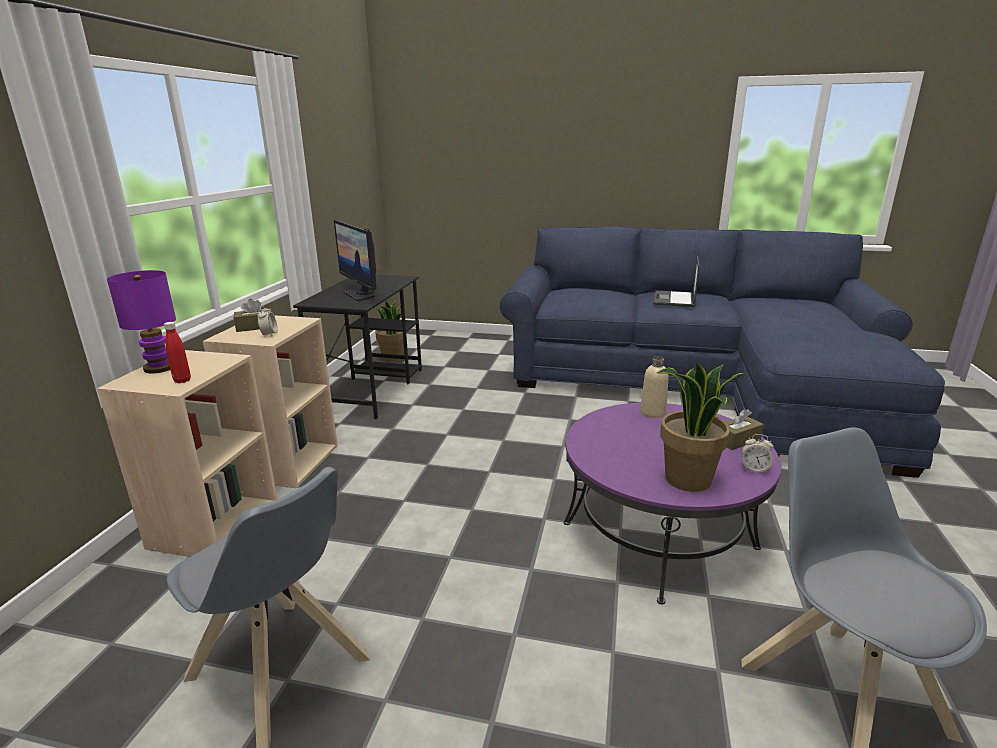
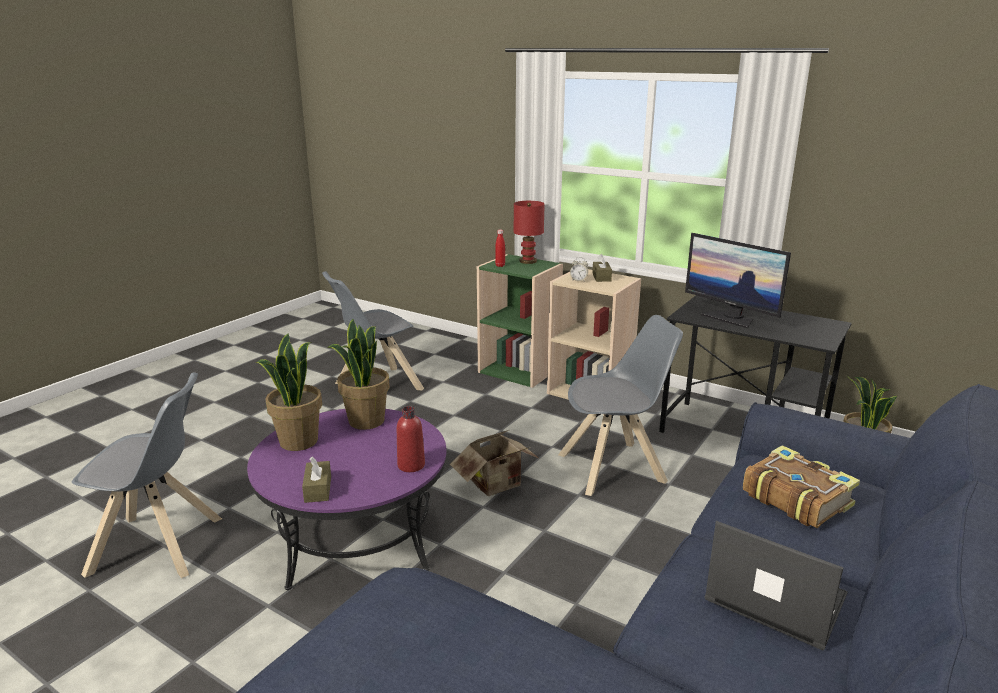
camera: 110 degrees right, 0 degrees up
(159, 368) = (527, 261): purple table lamp -> red table lamp
(215, 523) = (520, 370): beige bookcase -> green bookcase
(361, 294) = (730, 318): monitor -> monitor turned 120 degrees counterclockwise
(451, 431) = (614, 468): none -> grey chair
(515, 478) = (498, 485): none -> cardboard box
(593, 296) = (795, 498): none -> book
(606, 455) = (365, 421): none -> potted plant
(652, 412) = (411, 465): beige bottle -> red bottle
(754, 469) = (274, 476): alarm clock -> none

